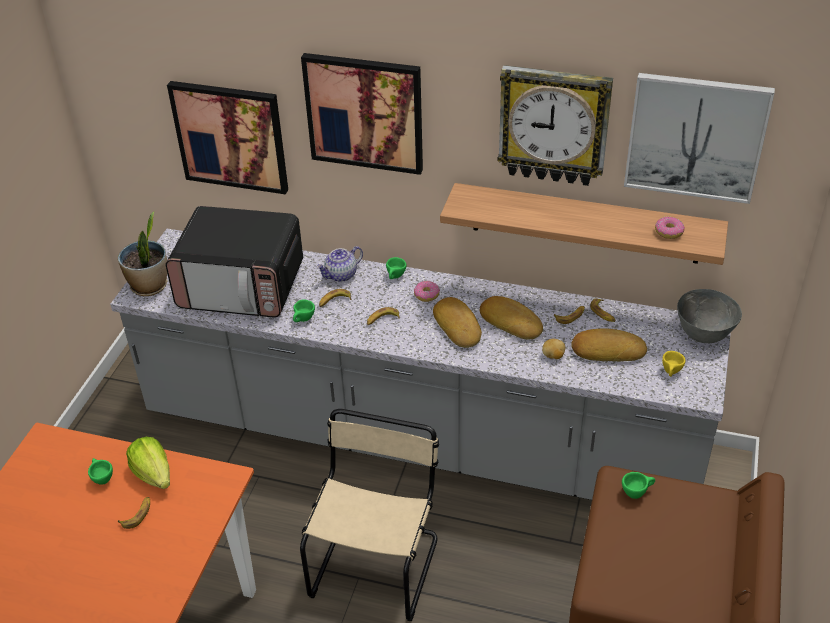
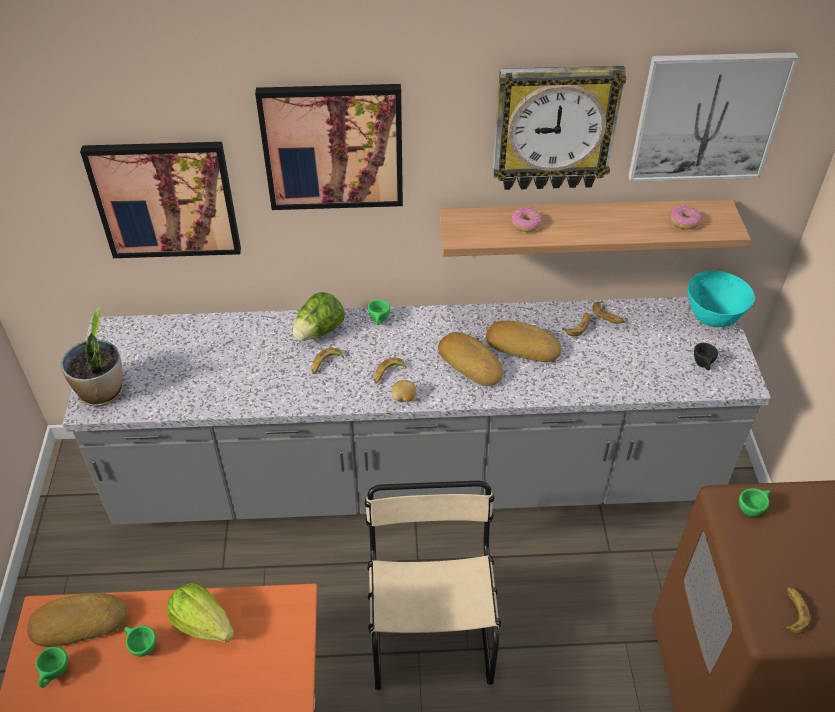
camera: 20 degrees left, 5 degrees up
(137, 515) = (206, 681): banana -> banana (792, 612)
(242, 287) = (213, 369): microwave -> none
(303, 320) = (301, 394): green cup -> green cup (55, 675)
(341, 275) = (319, 331): teapot -> lettuce
(426, 295) = (421, 334): donut -> donut (525, 224)
(553, 356) = (582, 374): potato -> potato (404, 398)
(607, 349) = (631, 354): bread -> bread (78, 621)
(671, 373) = (703, 366): yellow cup -> black cup
(703, 335) = (712, 318): grey bowl -> turquoise bowl

